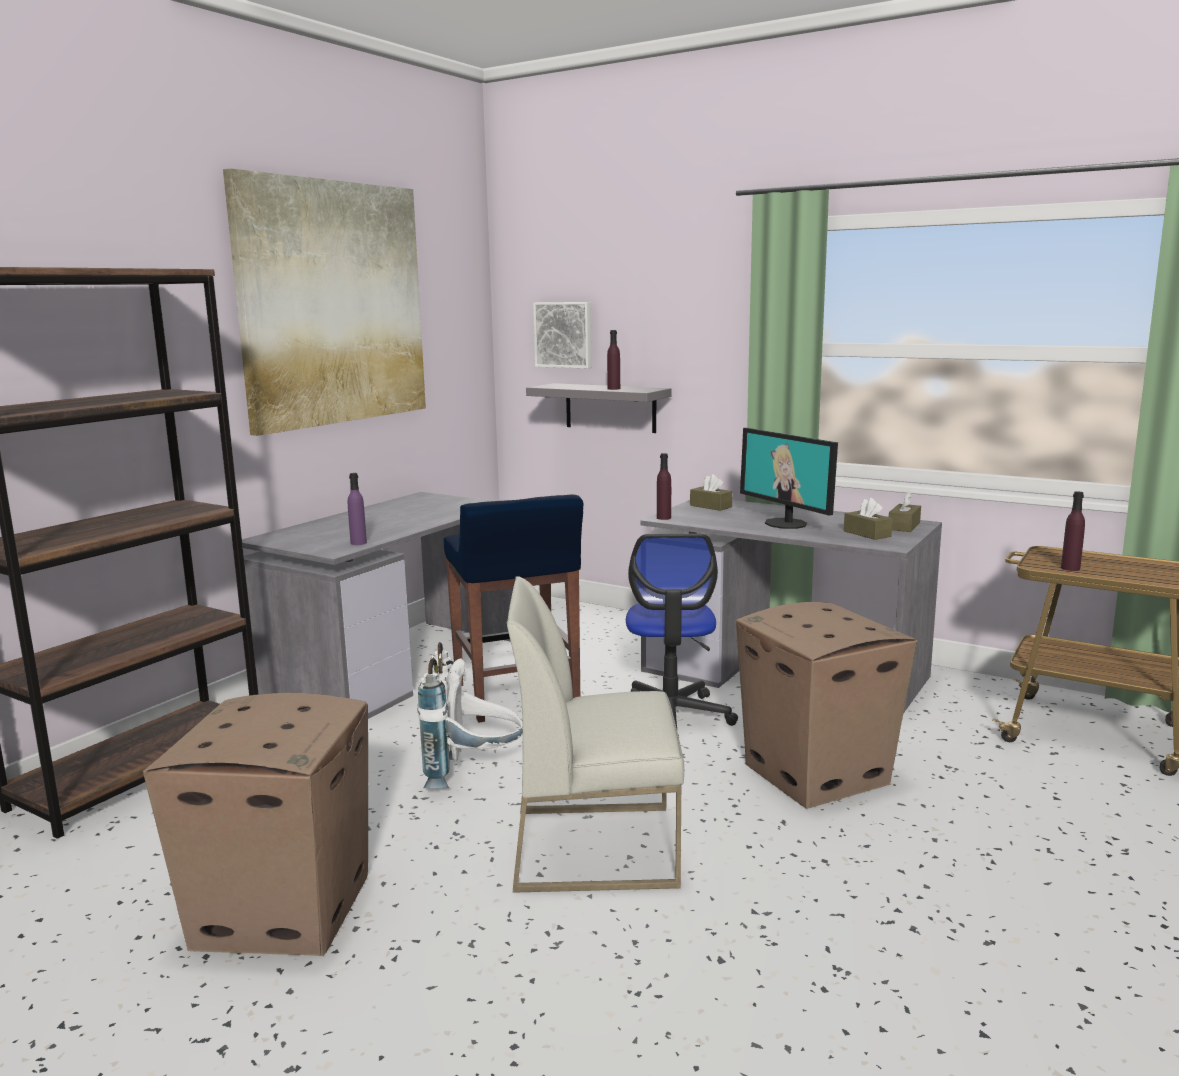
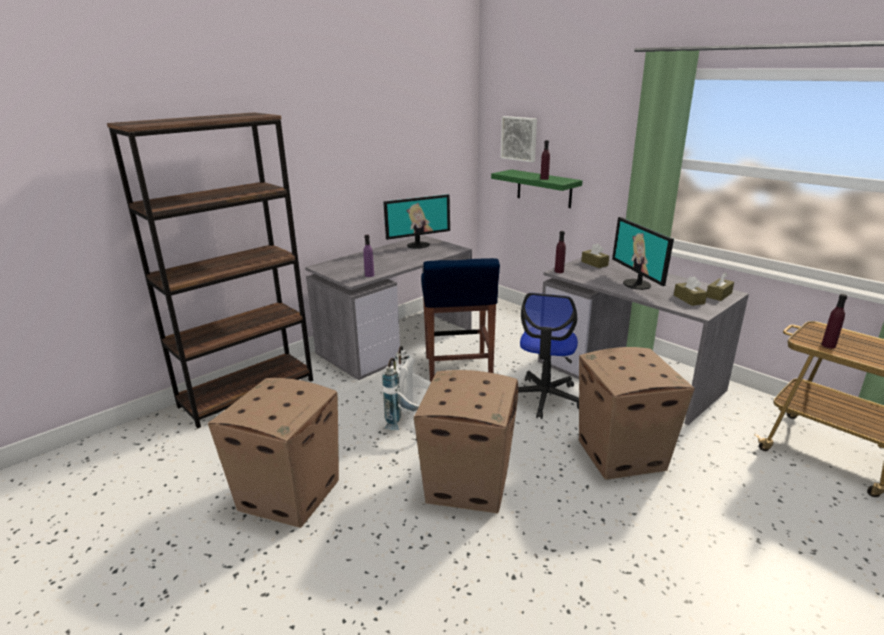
camera: 15 degrees right, 10 degrees up
(333, 303) = (369, 122): picture -> none
(420, 503) = (418, 245): none -> monitor
(596, 846) = (468, 483): white chair -> cardboard box
(610, 407) = (544, 188): grey shelf -> green shelf

